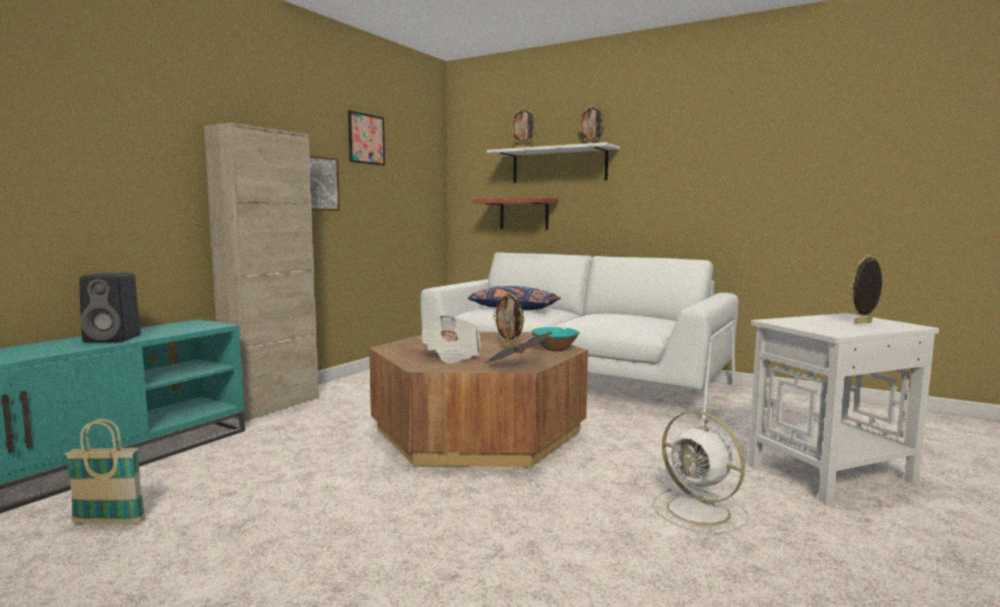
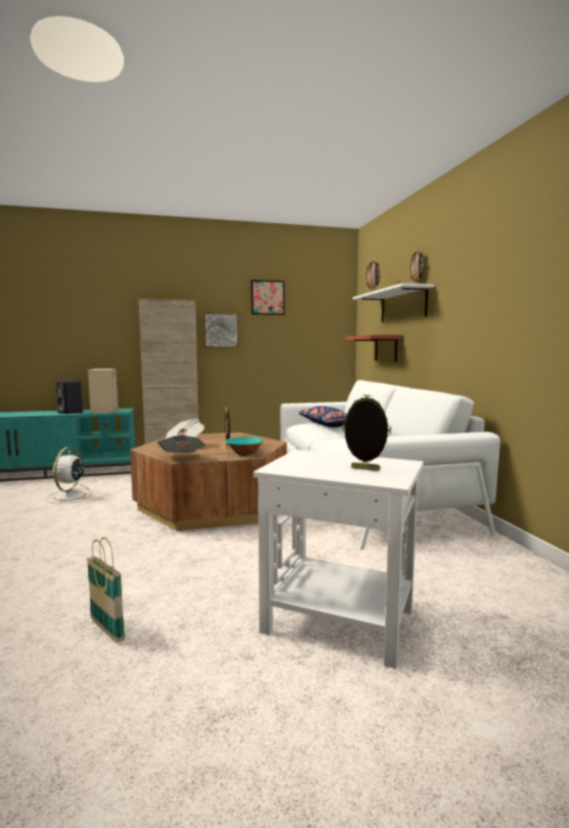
camera: 45 degrees right, 0 degrees up
(108, 522) = (13, 494): basket -> basket (107, 629)
(175, 328) = (105, 411): none -> beige speaker
(701, 512) = (174, 592): white fan -> white fan (69, 496)

